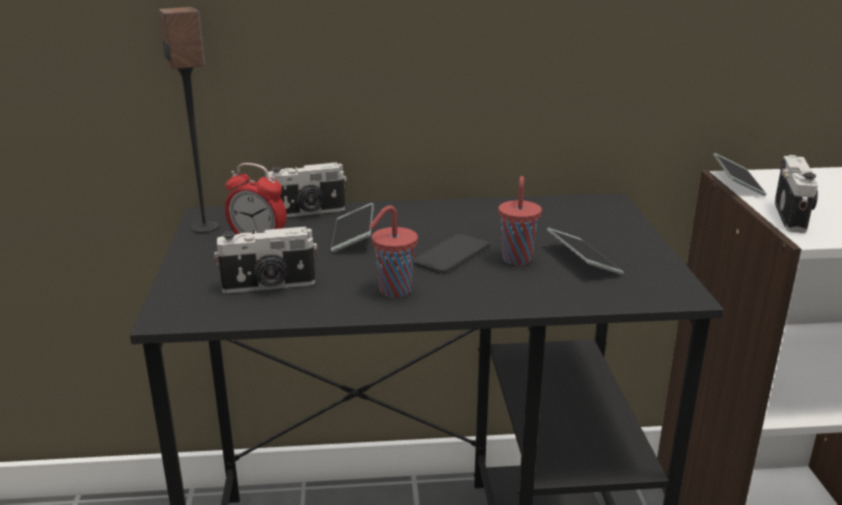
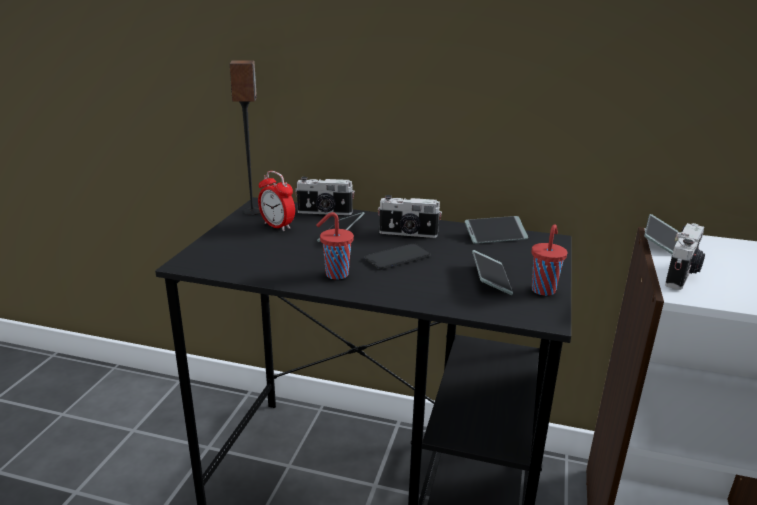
camera: 20 degrees right, 0 degrees up
(269, 286) = (259, 256): camera -> camera (408, 234)
(517, 258) = (442, 268): red cup -> red cup (543, 289)
(543, 207) = (495, 236): none -> phone

